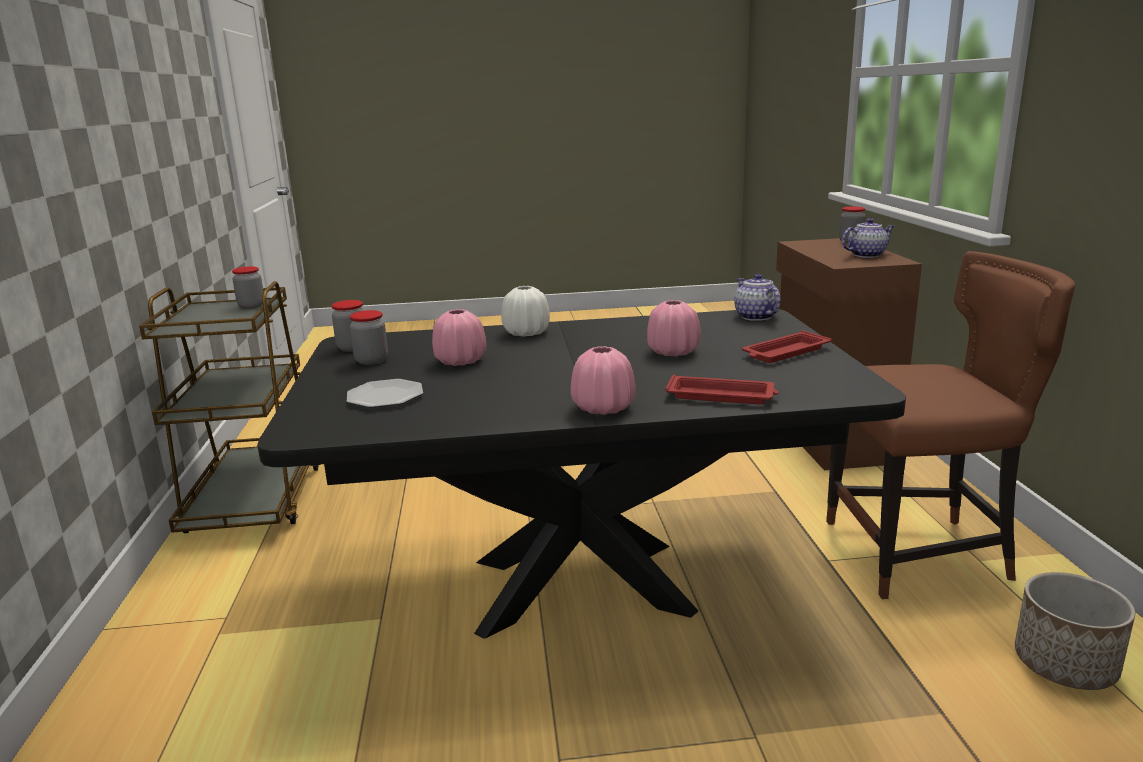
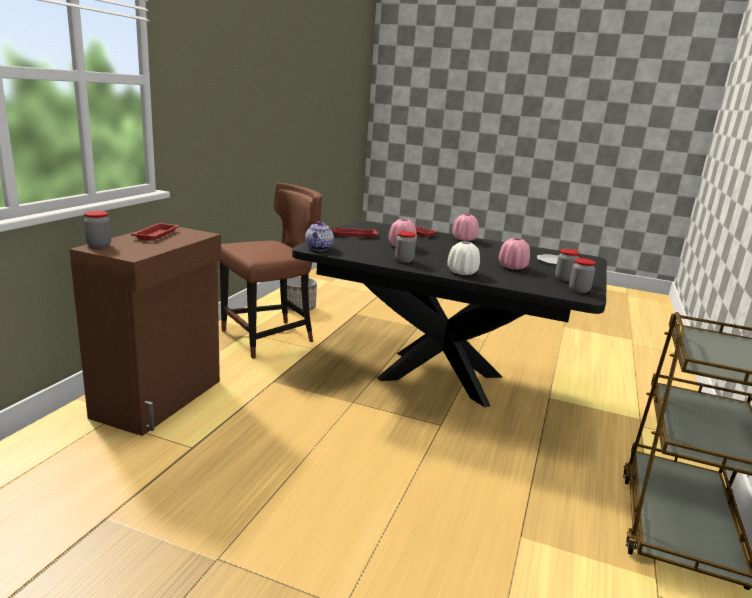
camera: 155 degrees left, 0 degrees up
(251, 306) = (710, 361): jar -> jar (404, 260)
(866, 255) = (157, 234): teapot -> red tray
(921, 553) = (270, 337): brown chair -> brown chair turned 120 degrees clockwise

